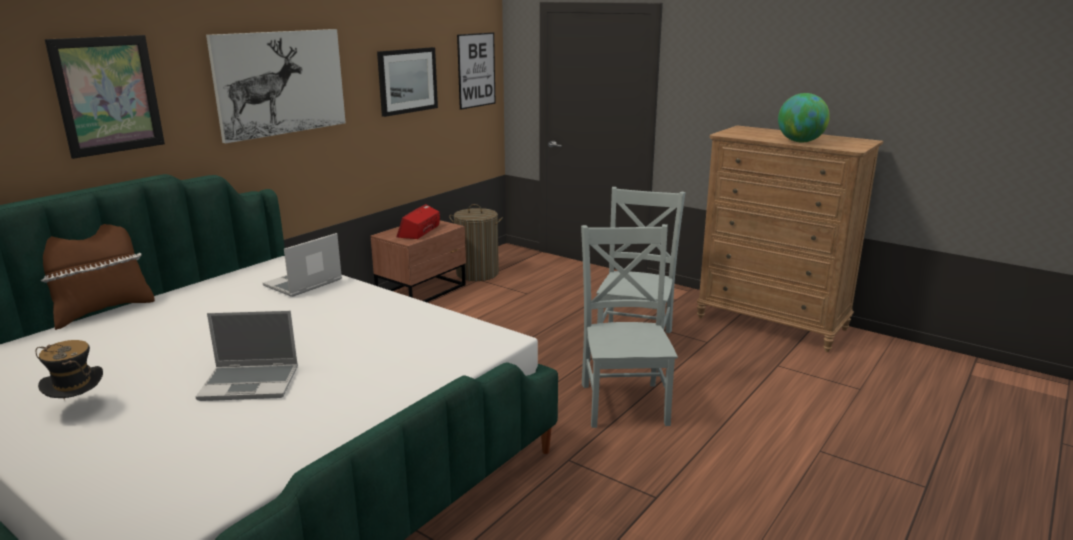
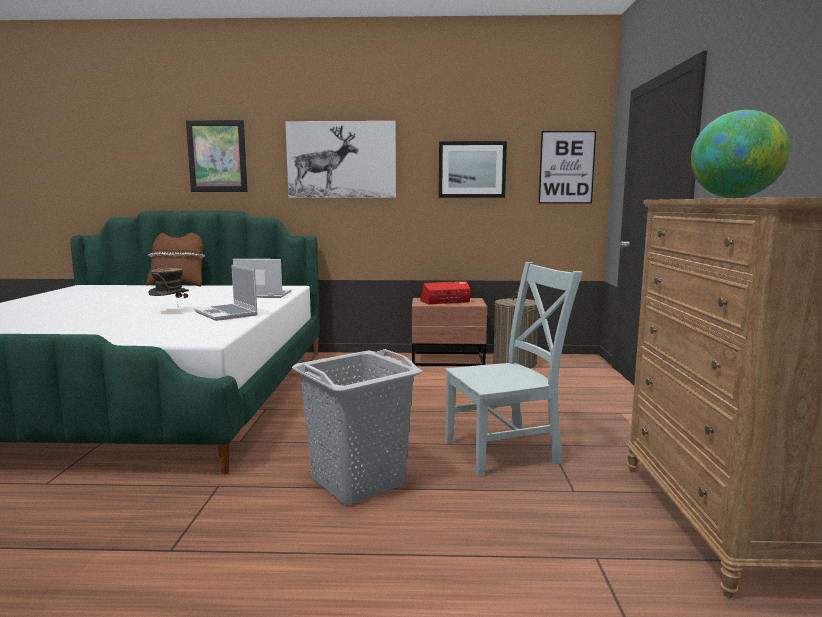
camera: 55 degrees right, 10 degrees down
(79, 409) = (43, 304): hat -> hat (170, 311)
(251, 383) = (88, 315): laptop -> laptop (227, 314)
(624, 401) = (359, 481): grey chair -> grey laundry basket

